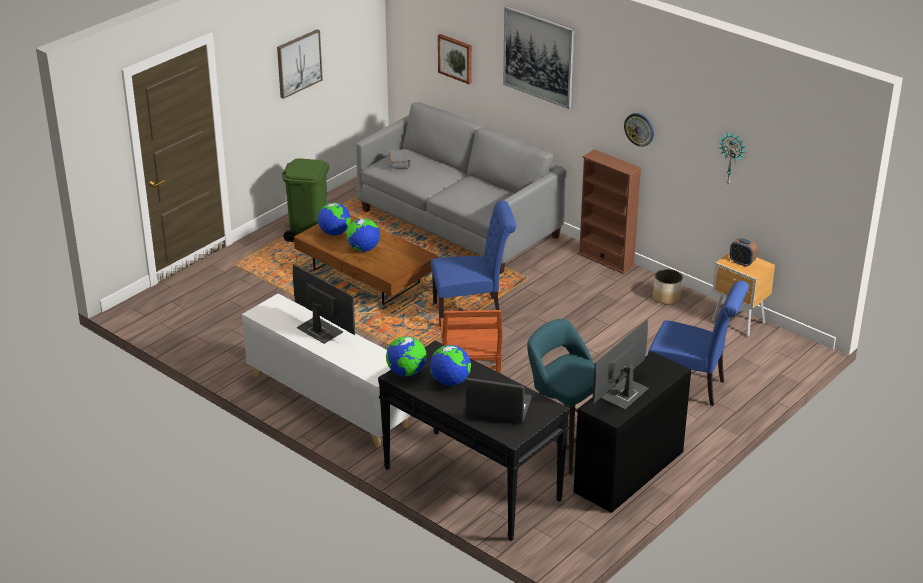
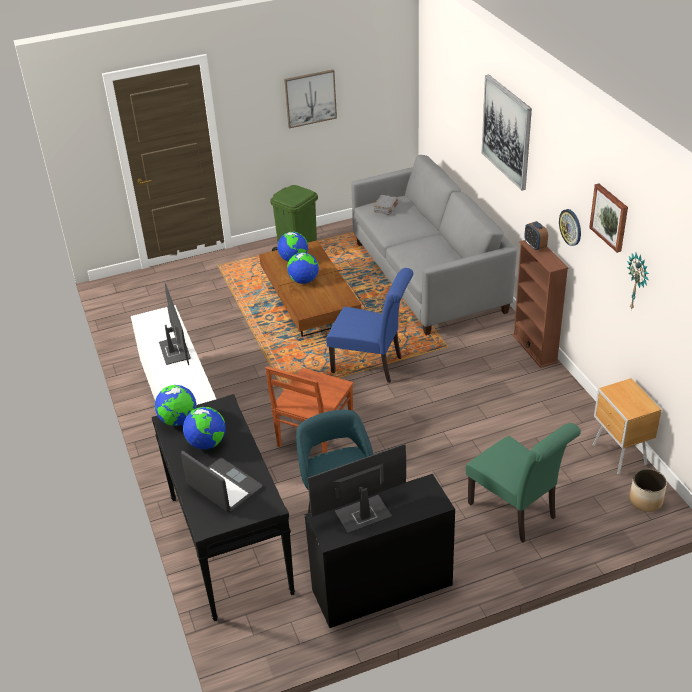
camera: 30 degrees right, 5 degrees up
(455, 58) = (456, 119): picture -> picture (610, 217)
(667, 298) = (565, 405): planter -> planter (645, 501)
(691, 387) = (516, 513): blue chair -> green chair
(742, 262) = (626, 396): alarm clock -> alarm clock (535, 246)

